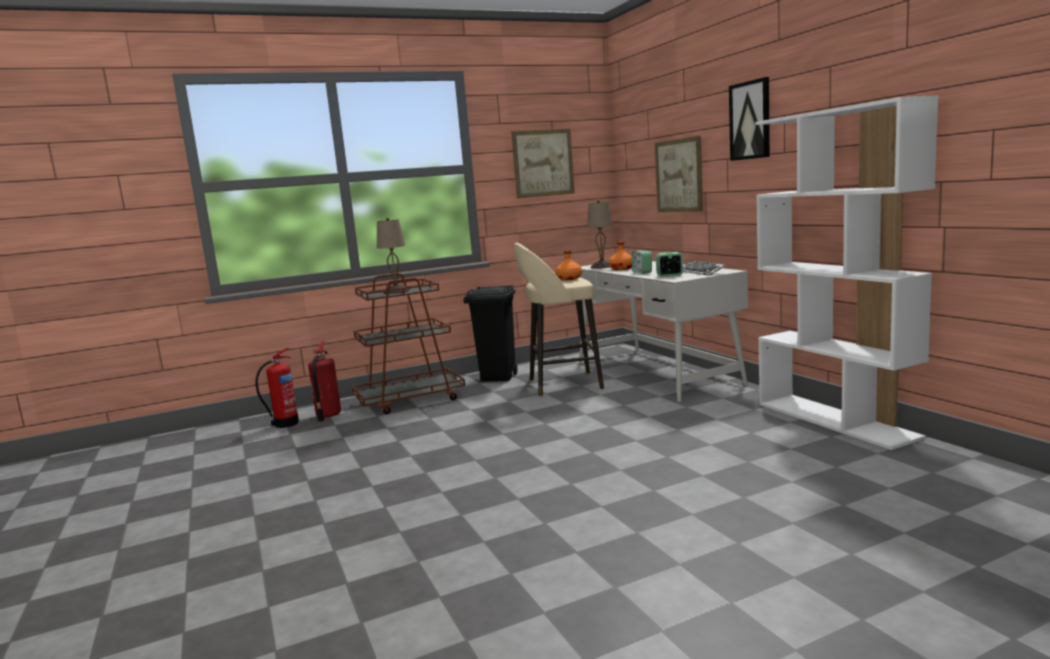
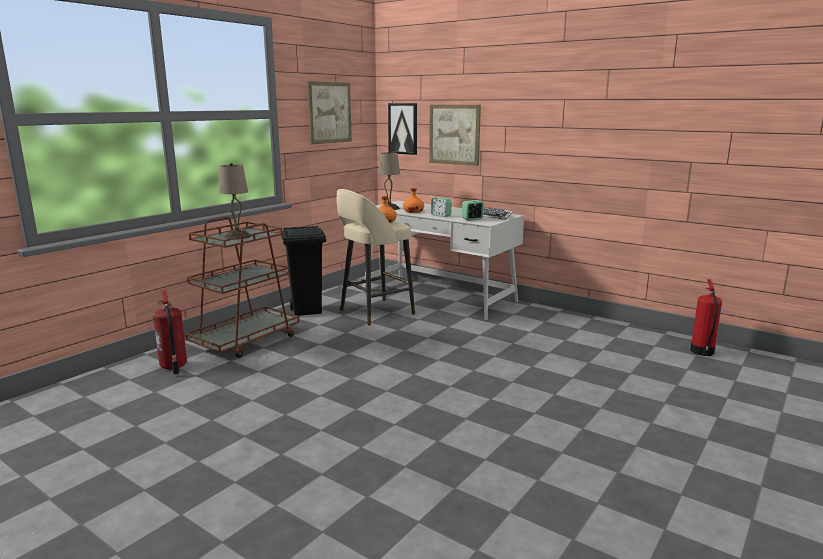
camera: 30 degrees left, 5 degrees up
(285, 424) = (132, 381): fire extinguisher -> fire extinguisher (702, 352)
(750, 120) = (533, 99): picture -> picture (403, 128)
(836, 420) = (605, 324): white bookcase -> none

